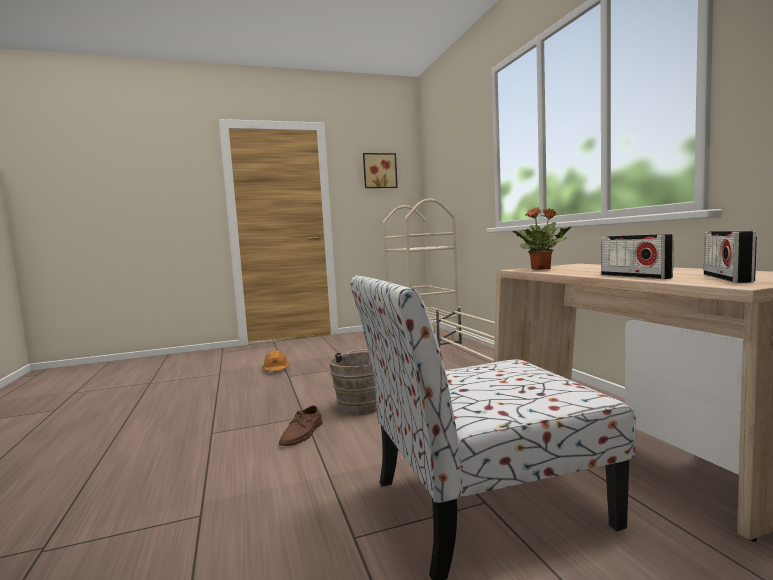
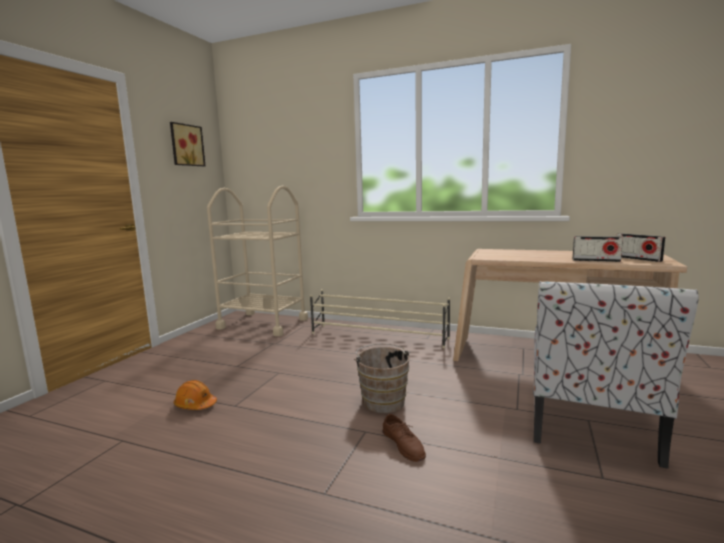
camera: 50 degrees left, 5 degrees up
(541, 269) = (498, 256): potted plant -> none

